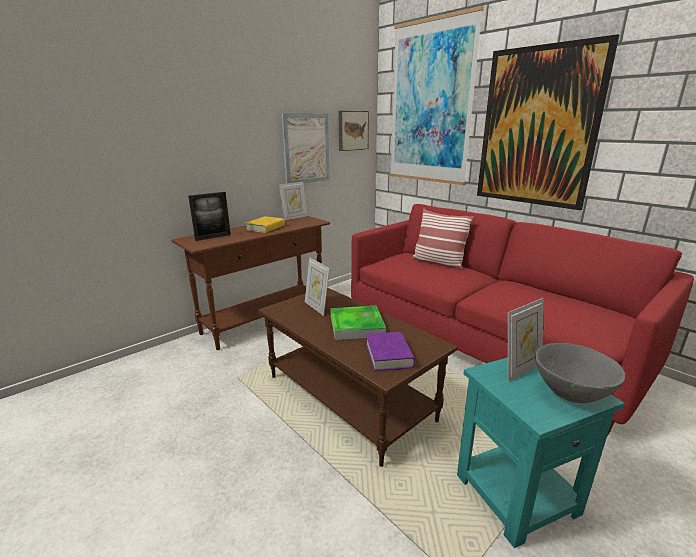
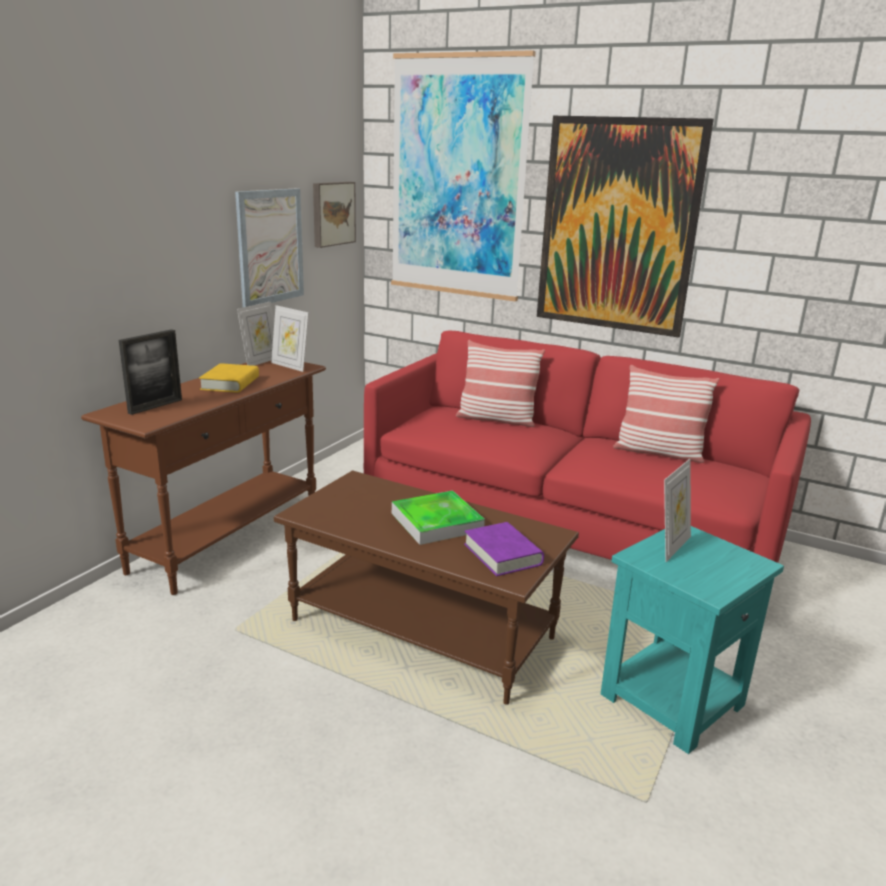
camera: 20 degrees left, 0 degrees up
(317, 307) = (363, 503): picture frame -> picture frame (290, 366)
(551, 294) = (658, 452): none -> pillow
(570, 394) = (732, 565): grey bowl -> none

